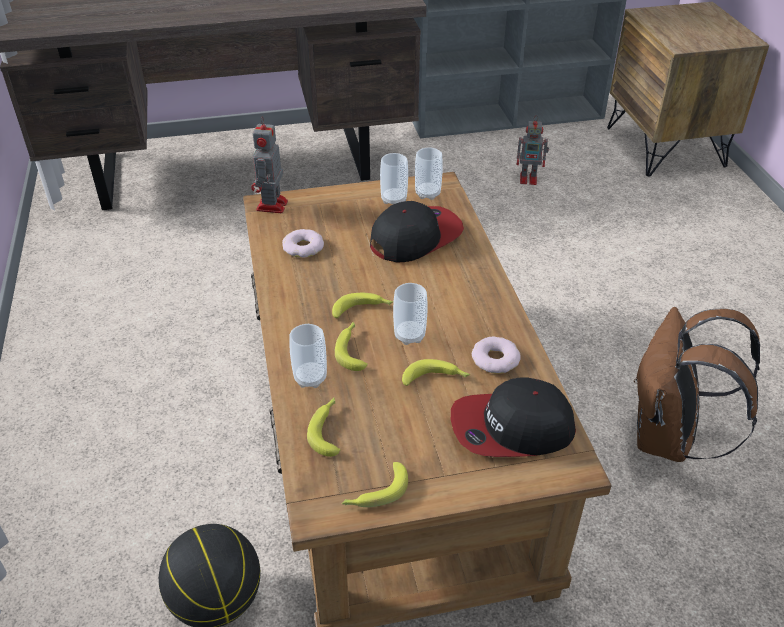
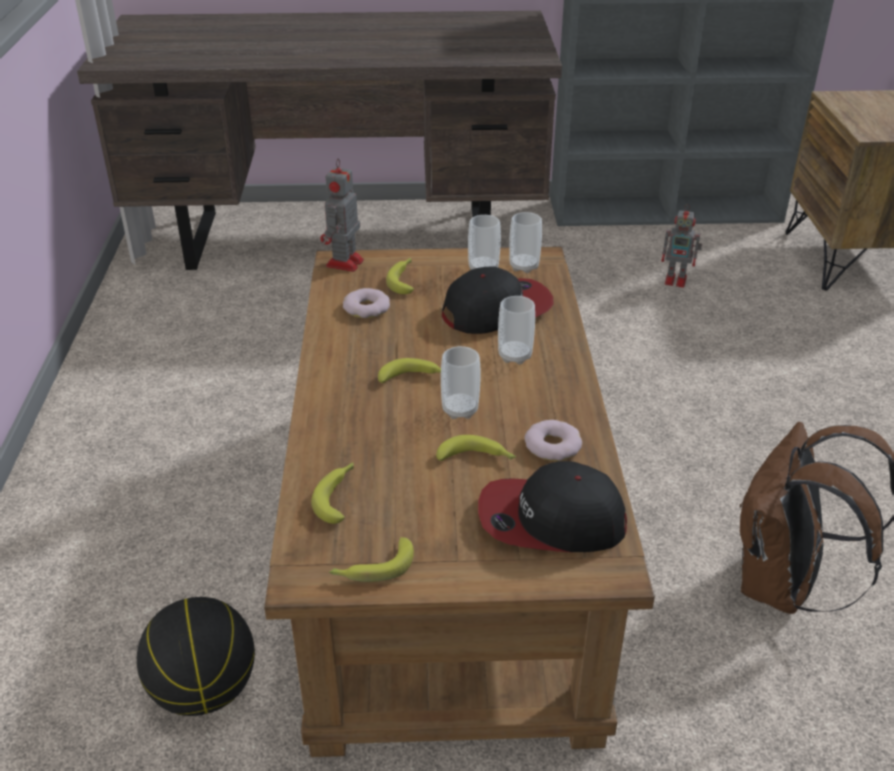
camera: 10 degrees right, 5 degrees down
(310, 378) = (334, 441): cup -> cup (515, 356)
(352, 349) = (390, 417): banana -> banana (404, 280)

